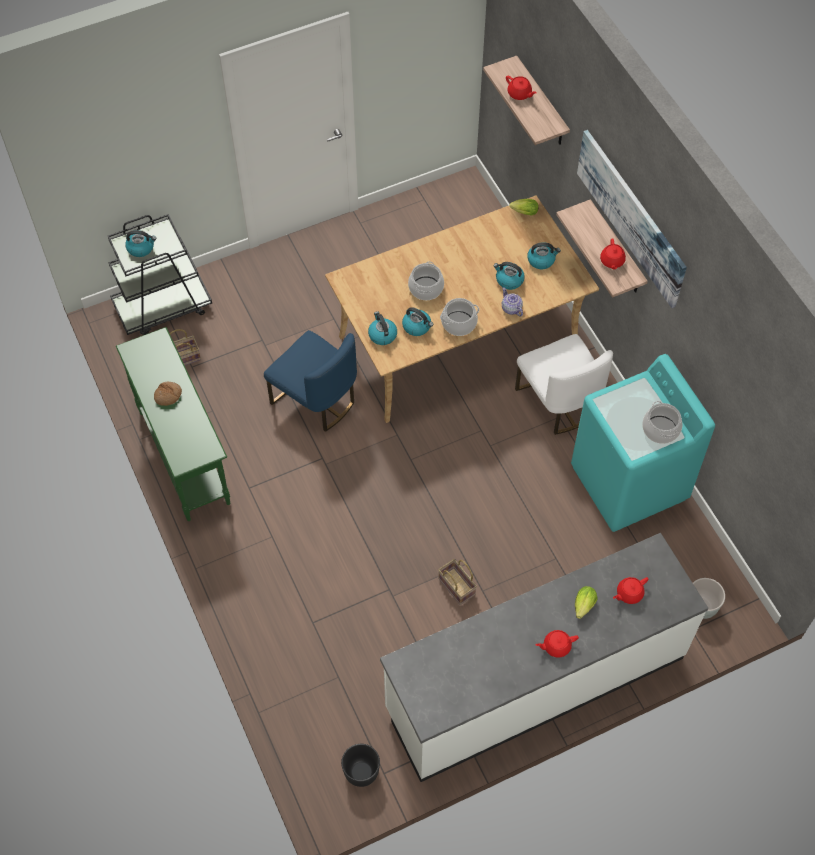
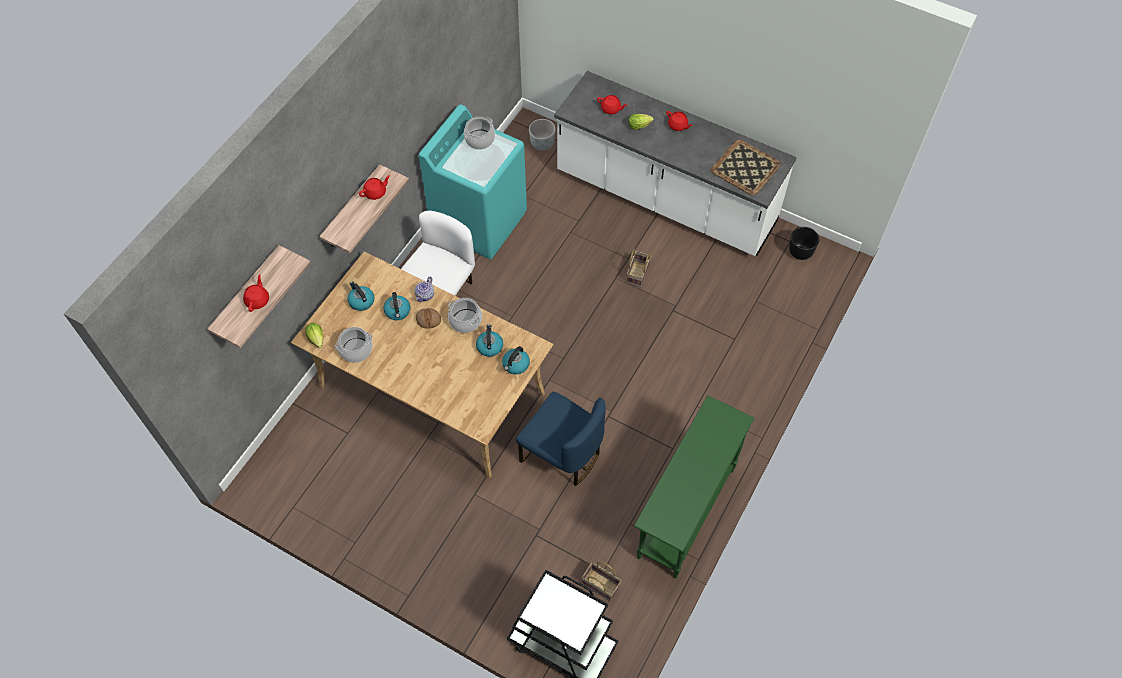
camera: 125 degrees left, 0 degrees up
(141, 248) = (568, 616): kettle -> none
(168, 395) = (693, 473): bread -> bread (428, 320)
(315, 400) = (562, 454): blue chair -> blue chair turned 120 degrees clockwise
(425, 288) = (447, 362): cooking pot -> cooking pot (356, 350)
(445, 673) = (745, 168): none -> tray
(631, 217) = (348, 164): picture -> none

